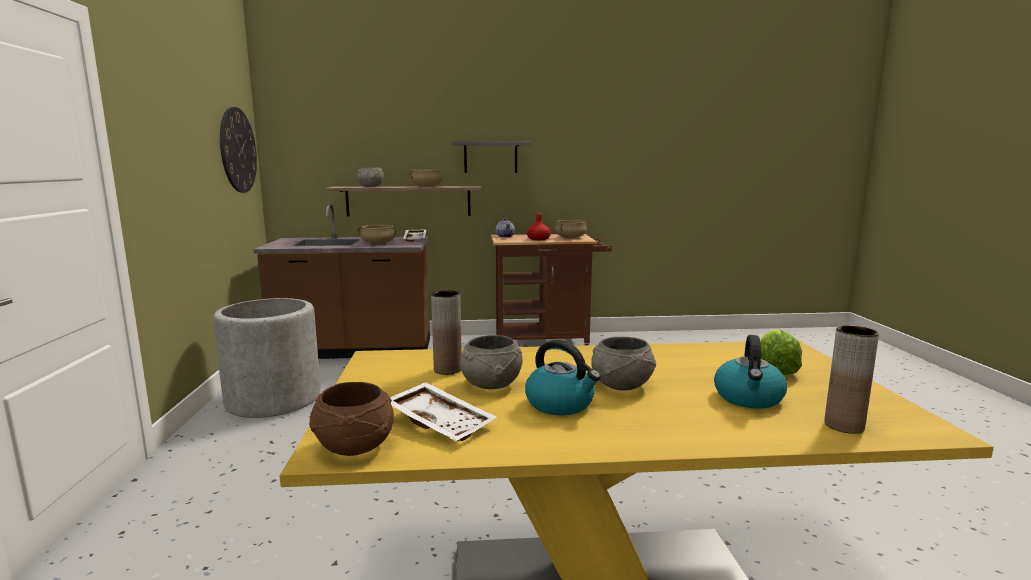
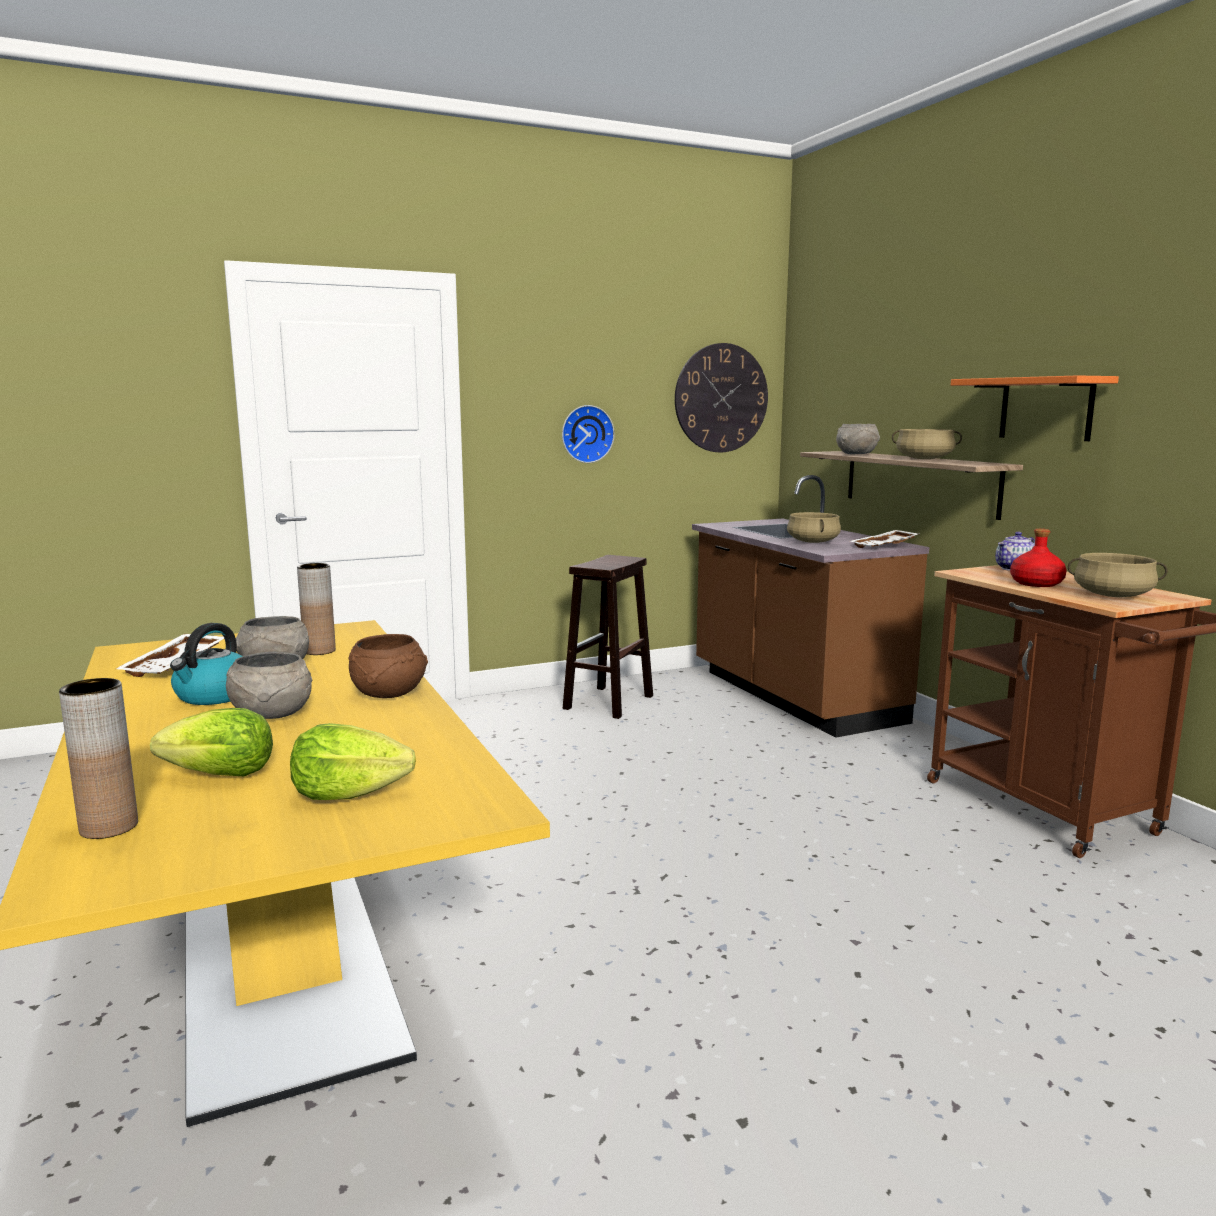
camera: 70 degrees right, 0 degrees up
(185, 180) = (586, 434): none -> wall clock
(274, 399) = (608, 703): grey planter -> brown stool
(355, 445) = (136, 653): brown bowl -> brown bowl (390, 693)
(490, 157) = (1046, 408): grey shelf -> orange shelf
(749, 398) = (221, 775): kettle -> lettuce

